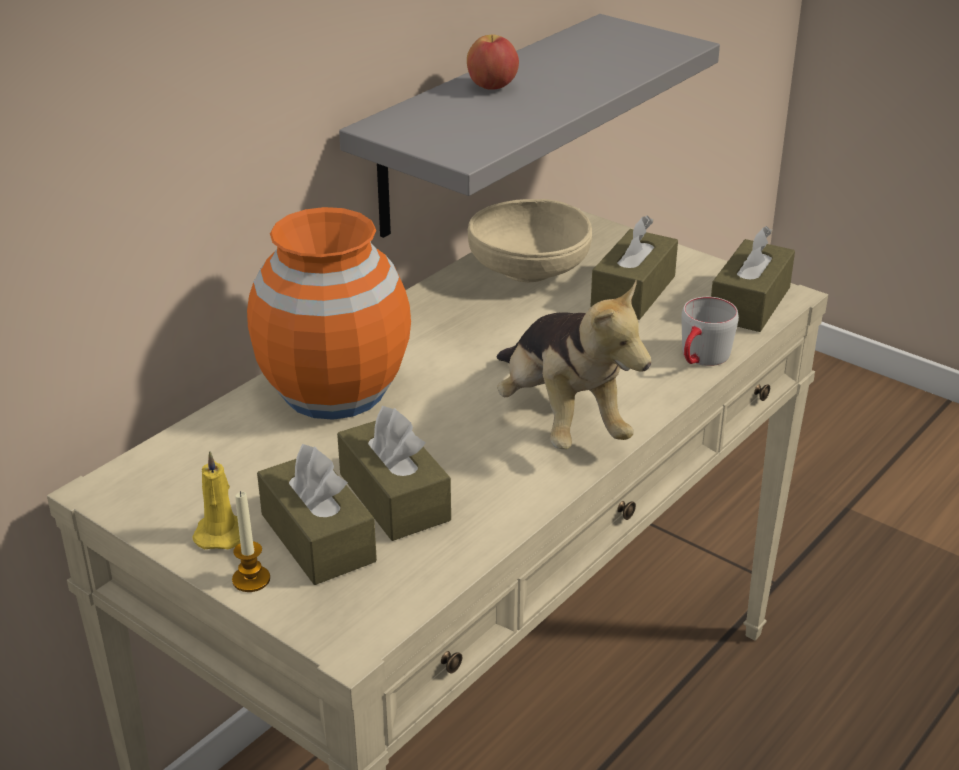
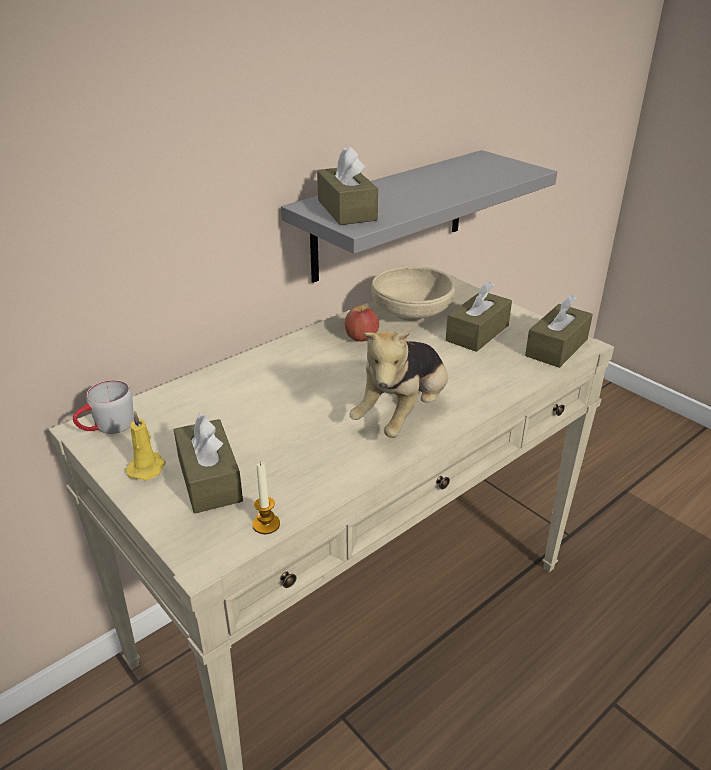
camera: 10 degrees right, 0 degrees up
(251, 579) = (153, 504): candle -> candle (266, 524)
(335, 390) = (258, 379): orange vase -> none
(394, 497) = (271, 456): brown tissue box -> brown tissue box (346, 210)
(492, 87) = (392, 187): apple -> apple (361, 338)
(561, 420) = (403, 414): plush toy -> plush toy turned 45 degrees clockwise
(701, 359) = (513, 382): grey mug -> grey mug (107, 427)

